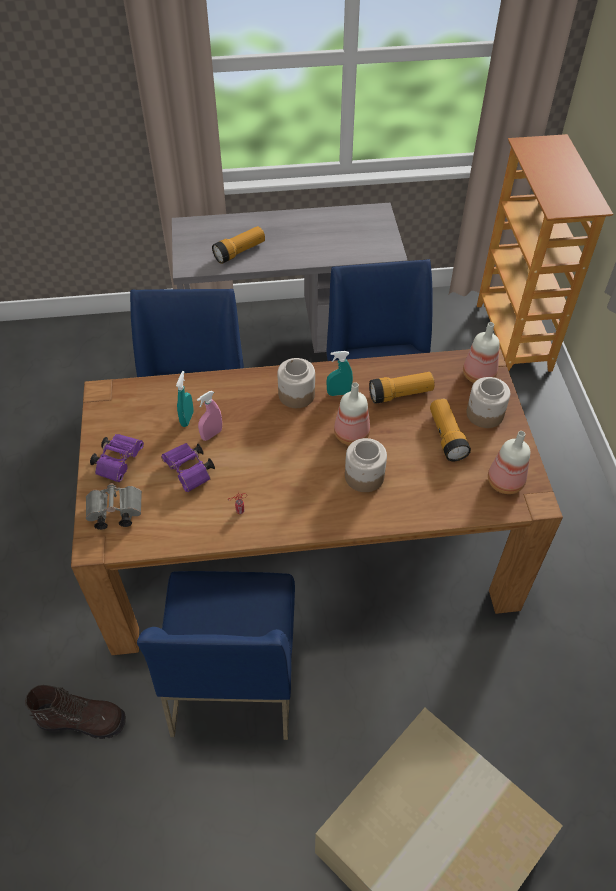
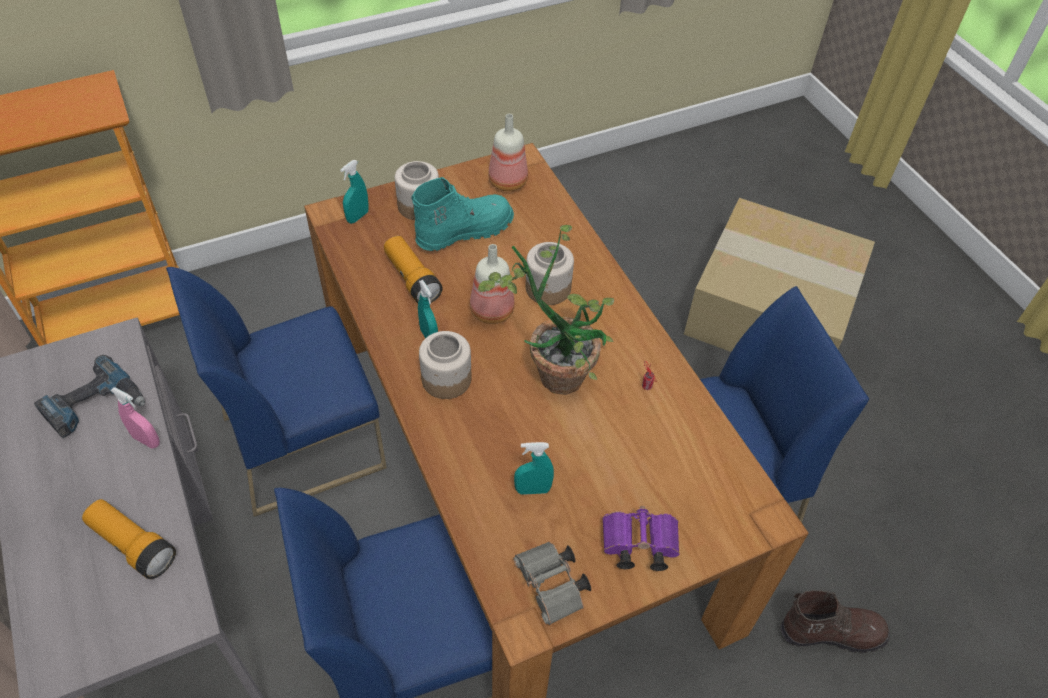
camera: 110 degrees left, 0 degrees up
(83, 720) = (831, 632): brown boot -> brown boot turned 105 degrees clockwise
(113, 513) = (716, 517): grey binoculars -> grey binoculars (552, 588)
(190, 472) = (617, 455): purple binoculars -> none
(211, 434) = (548, 452): pink spray bottle -> pink spray bottle (146, 440)
(282, 459) = (556, 367): none -> potted plant
(340, 242) = (95, 406): none -> power drill
(446, 436) = (464, 231): flashlight -> turquoise boot
(479, 374) = (357, 217): bottle -> turquoise spray bottle

